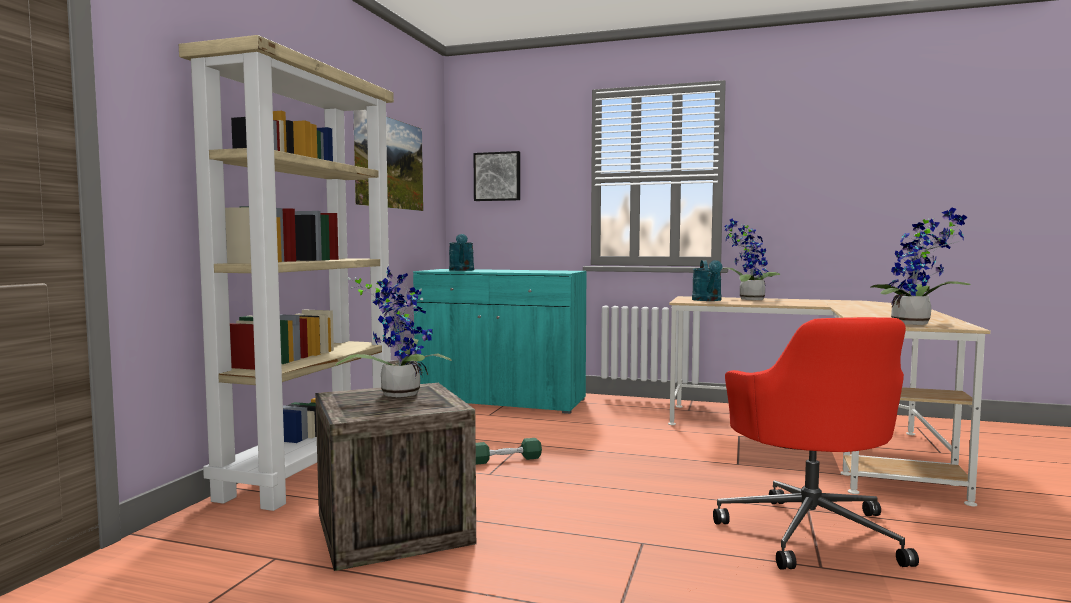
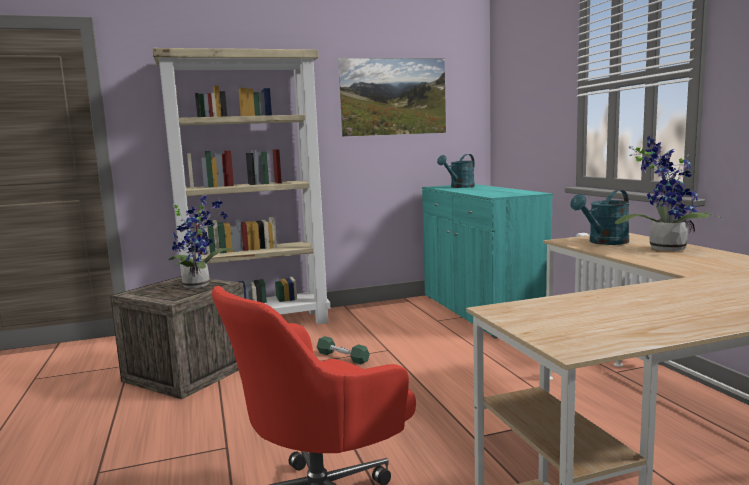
camera: 55 degrees right, 5 degrees up
(497, 176) = (517, 93): picture -> none
(916, 324) = (549, 325): potted plant -> none

